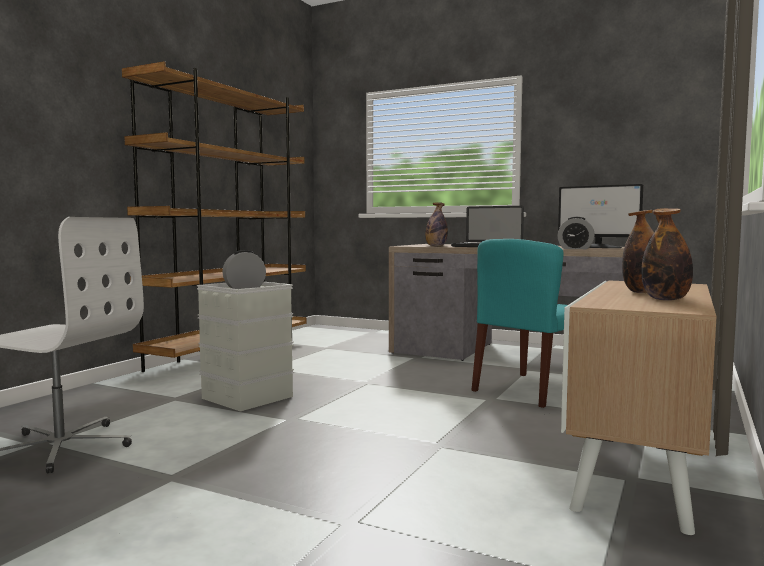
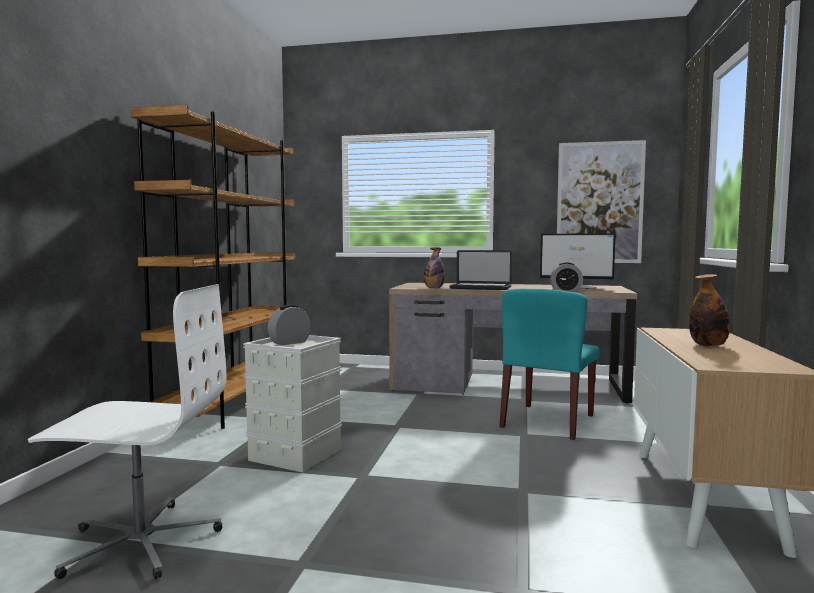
camera: 15 degrees left, 0 degrees up
(641, 152) = (599, 203): none -> picture
(665, 299) = (745, 354): bottle -> none

